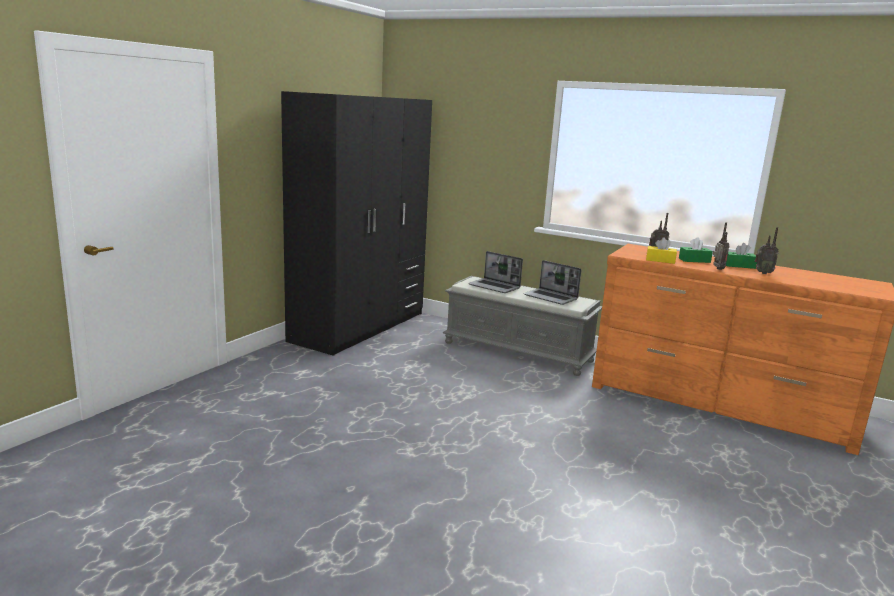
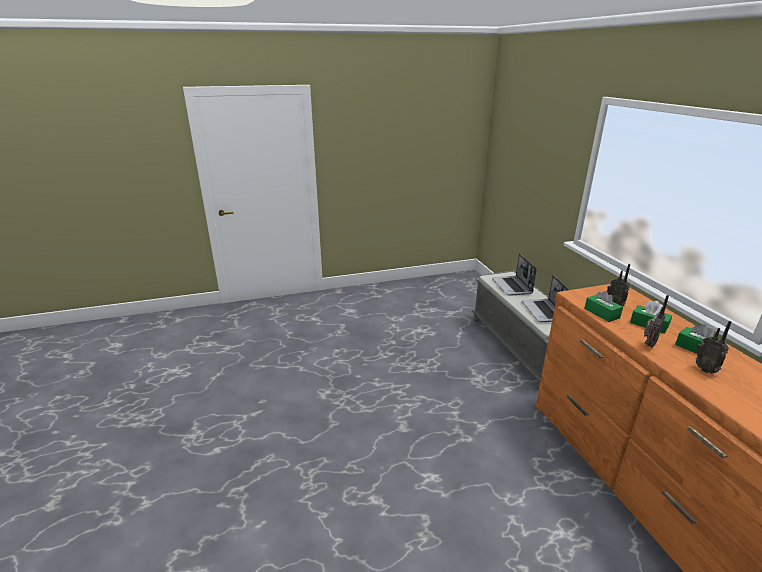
camera: 45 degrees right, 10 degrees up
(359, 326) = (432, 287): black wardrobe -> none
(660, 260) = (601, 313): yellow tissue box -> green tissue box

